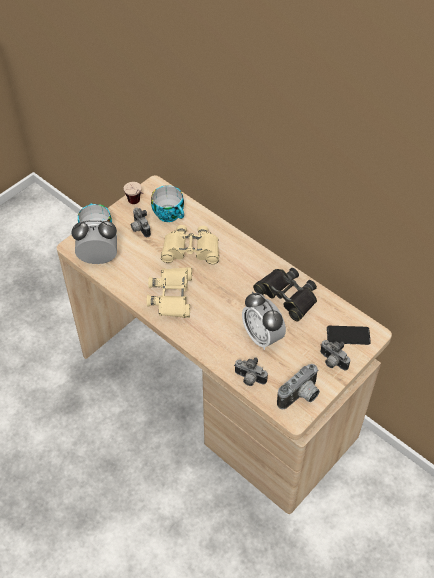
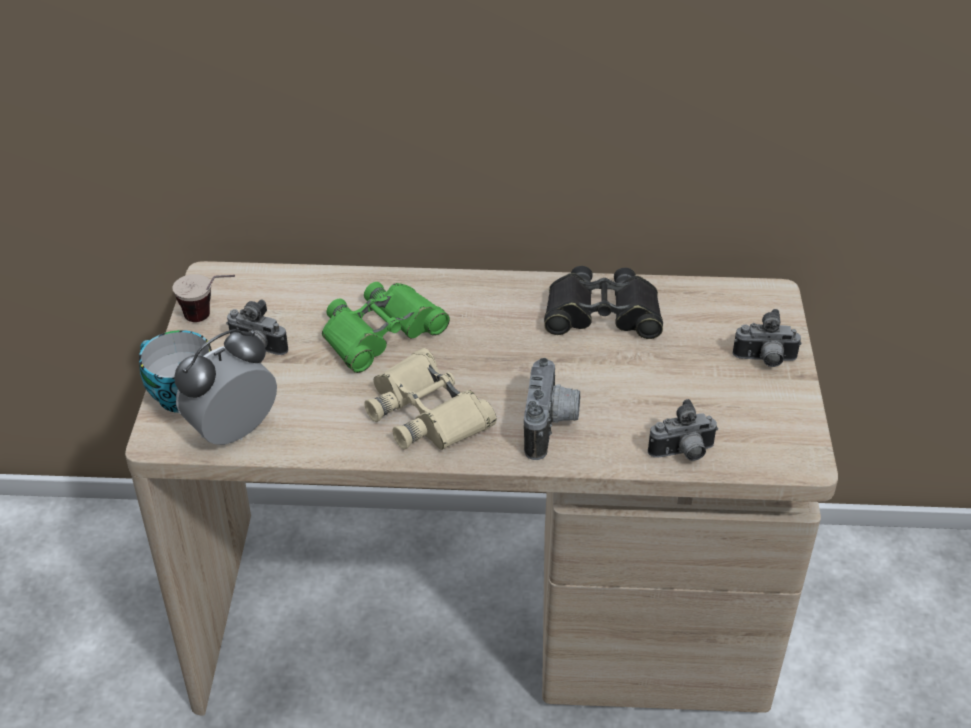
camera: 40 degrees left, 10 degrees down
(170, 214) = (287, 303): cup -> none
(191, 250) = (381, 333): beige binoculars -> green binoculars
(262, 337) = (632, 387): alarm clock -> none
(301, 397) = (780, 430): camera -> camera (551, 427)
(348, 335) = (744, 315): phone -> none

